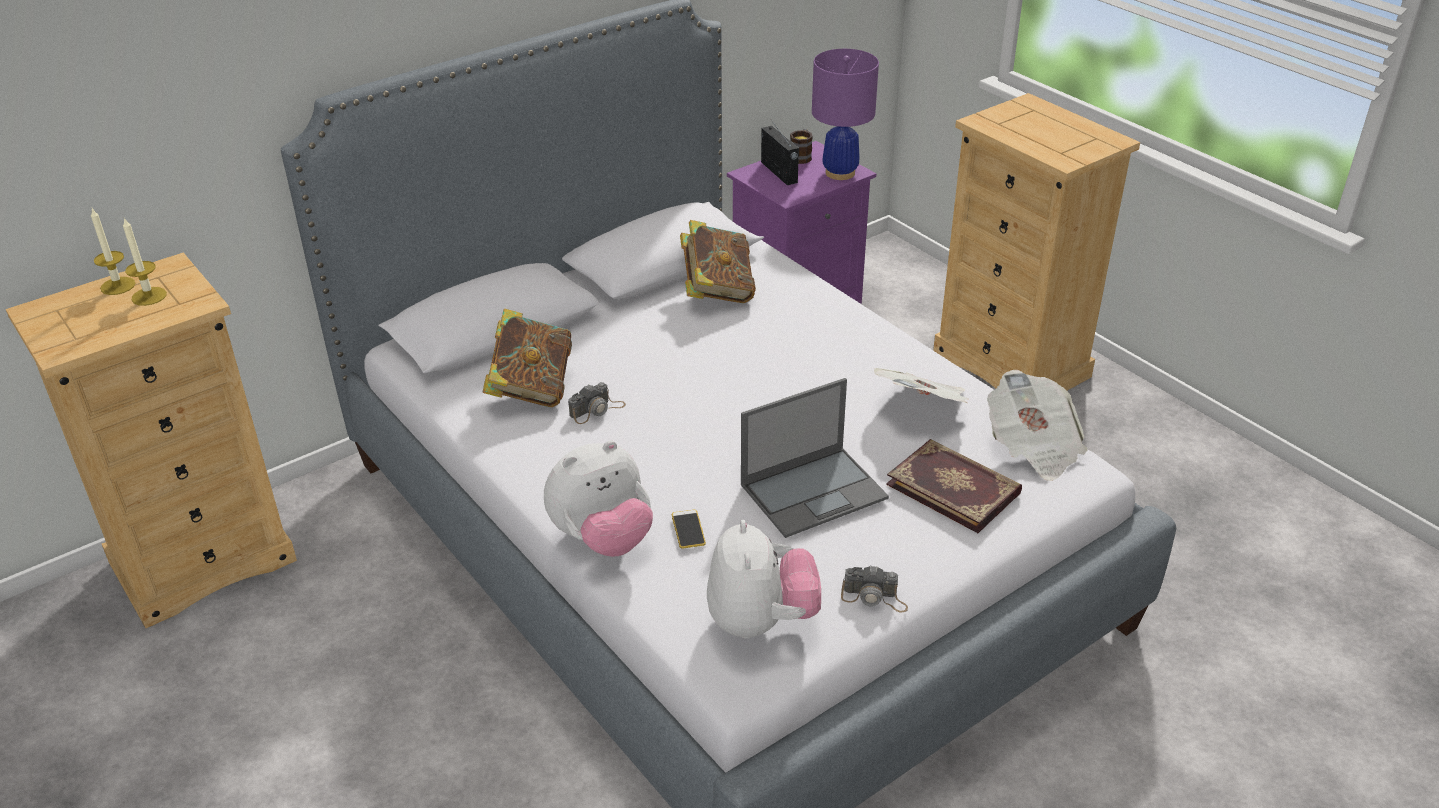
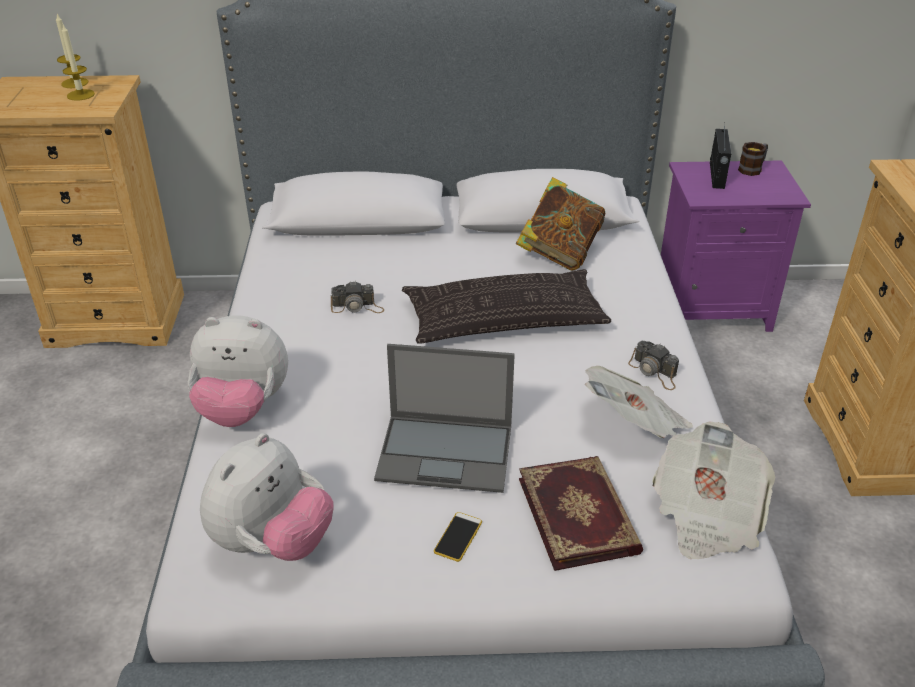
camera: 35 degrees right, 0 degrees up
(531, 389) = (330, 271): book -> none
(688, 529) = (308, 433): phone -> phone (458, 537)
(735, 367) = (504, 319): none -> pillow
(840, 173) = (774, 193): purple table lamp -> none
(874, 598) = (389, 578): camera -> camera (654, 372)

